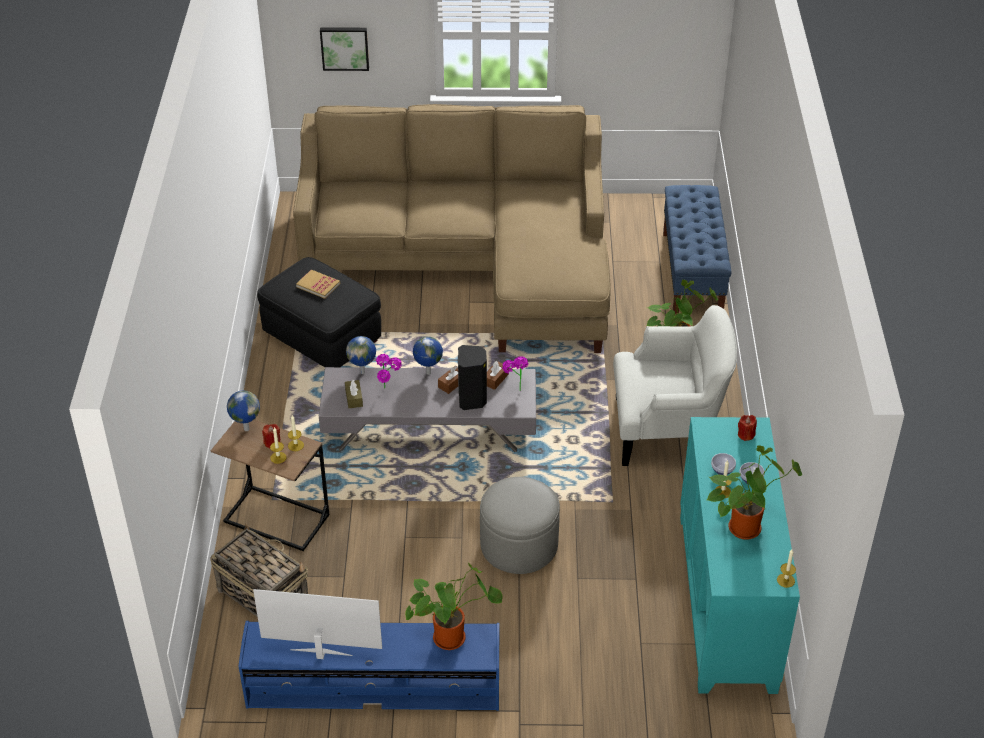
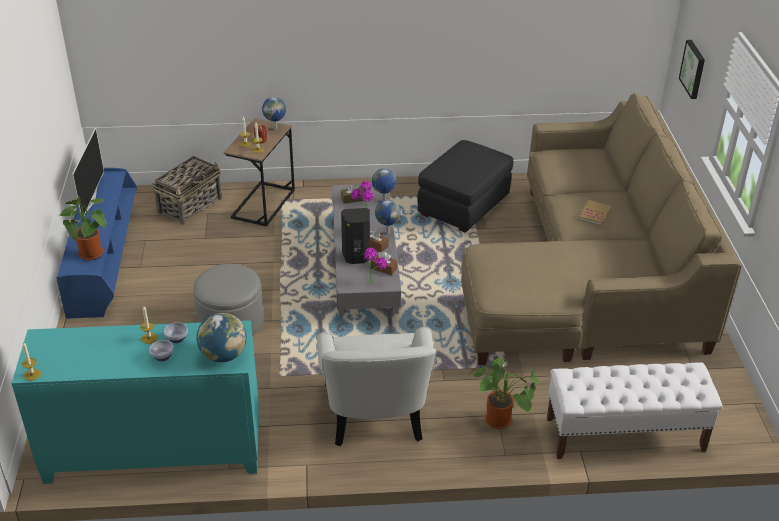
camera: 85 degrees right, 5 degrees down
(318, 285) = (471, 162): book -> book (594, 214)
(692, 275) = (624, 434): blue bench -> white bench
(745, 526) = (104, 351): potted plant -> none
(746, 435) = (223, 355): red candle -> globe

